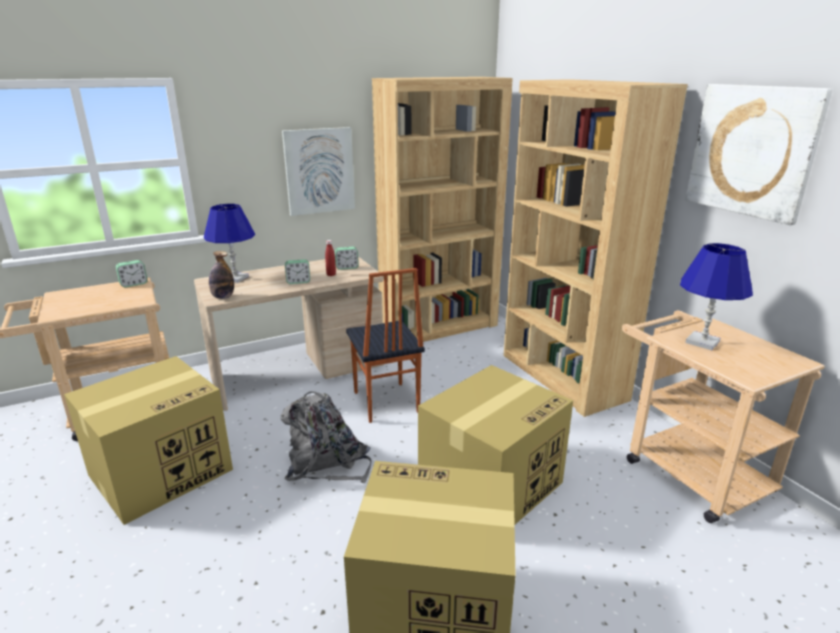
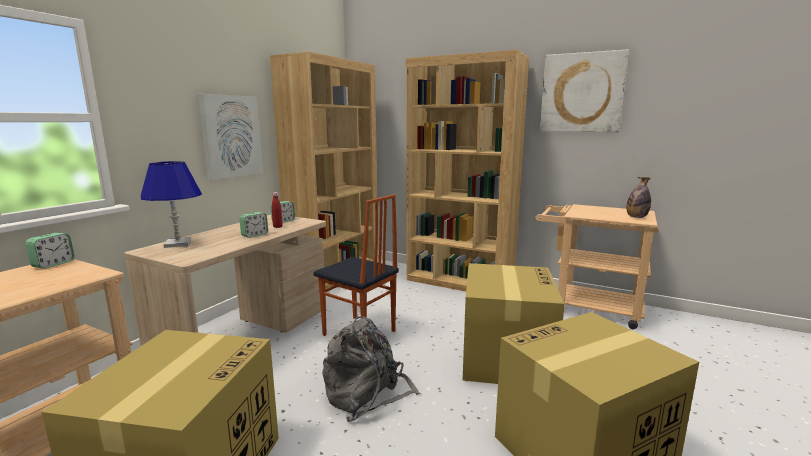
camera: 35 degrees left, 10 degrees down
(223, 297) = (192, 257): bottle -> bottle (636, 217)
(702, 342) = (592, 212): blue table lamp -> none

